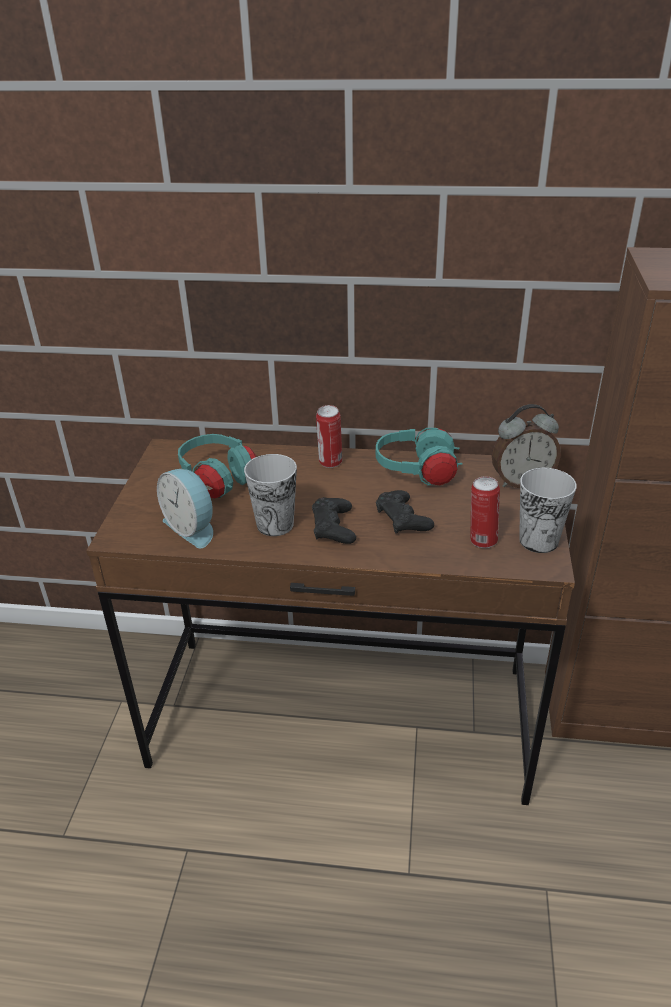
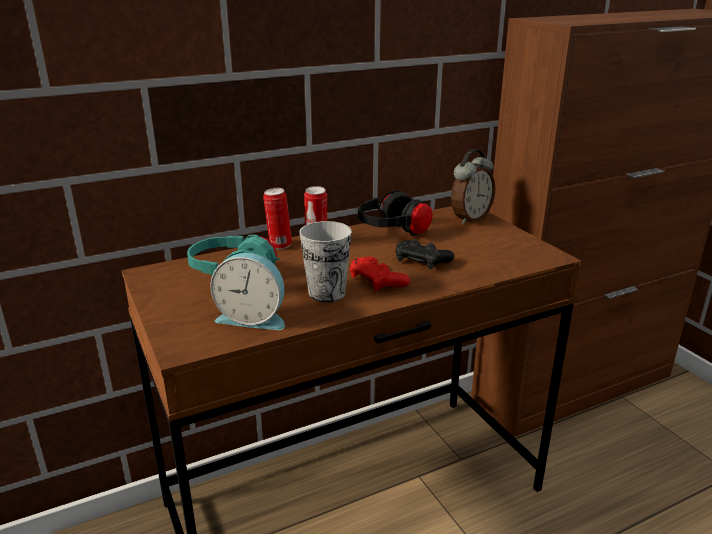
camera: 35 degrees left, 10 degrees down
(333, 527) = (377, 280): black game controller -> red game controller
(417, 473) = (393, 232): turquoise headphones -> black headphones
(481, 540) = (493, 256): can -> can (279, 245)
(538, 540) = (528, 245): cup -> none

